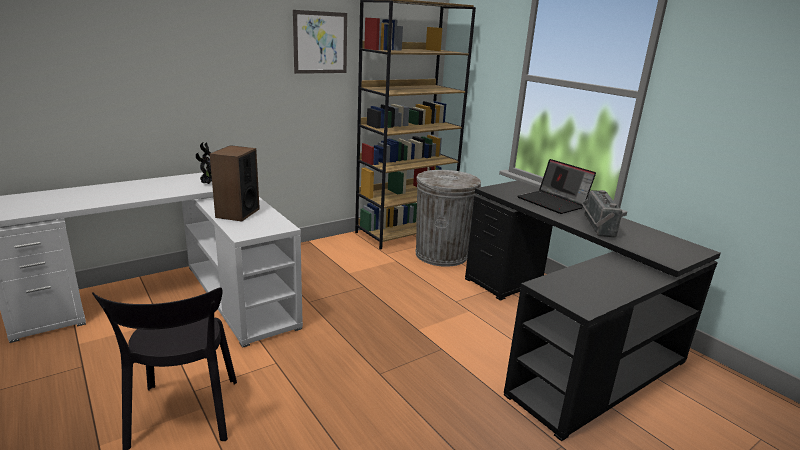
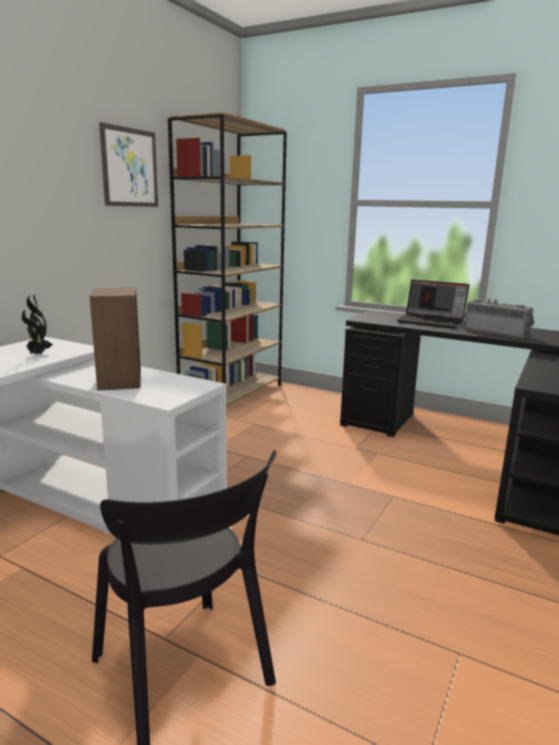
camera: 25 degrees left, 5 degrees down
(441, 254) = (293, 408): grey trash can -> none
(595, 226) = (497, 333): radio -> radio turned 150 degrees clockwise

